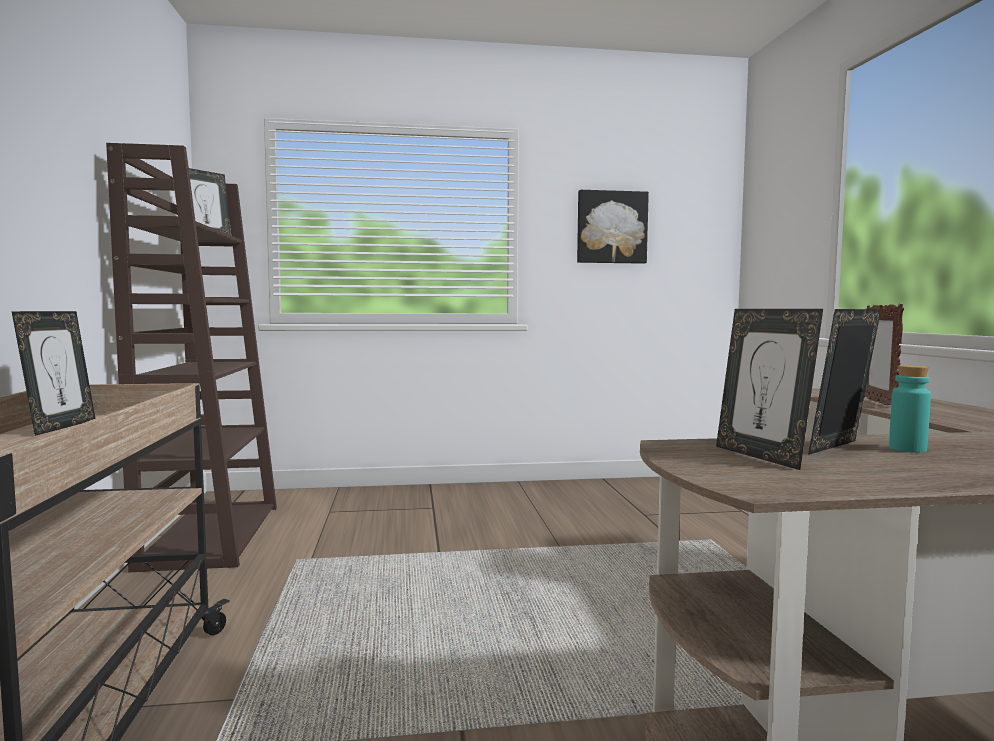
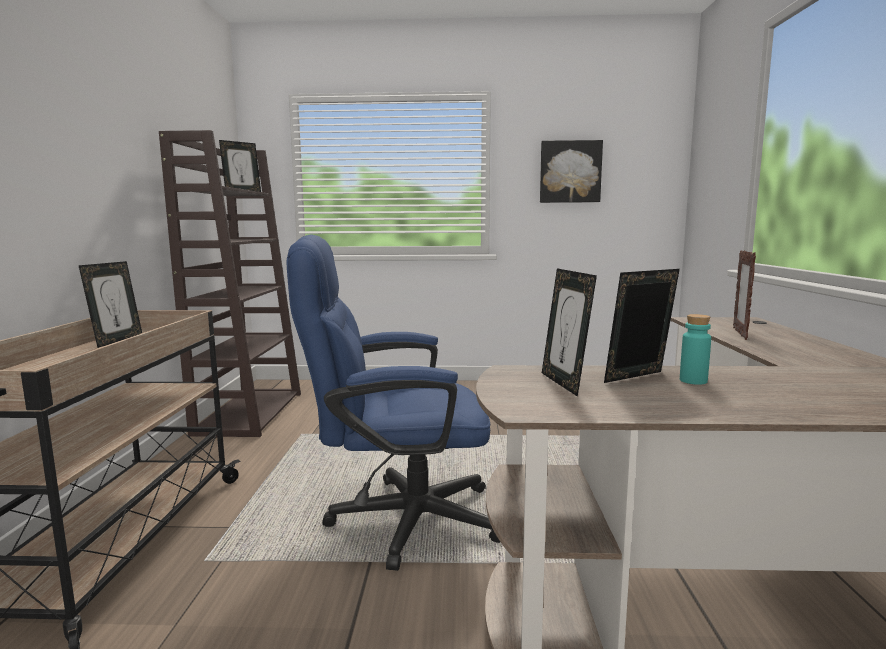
camera: 10 degrees right, 5 degrees up
(476, 667) = (397, 520): none -> blue office chair

